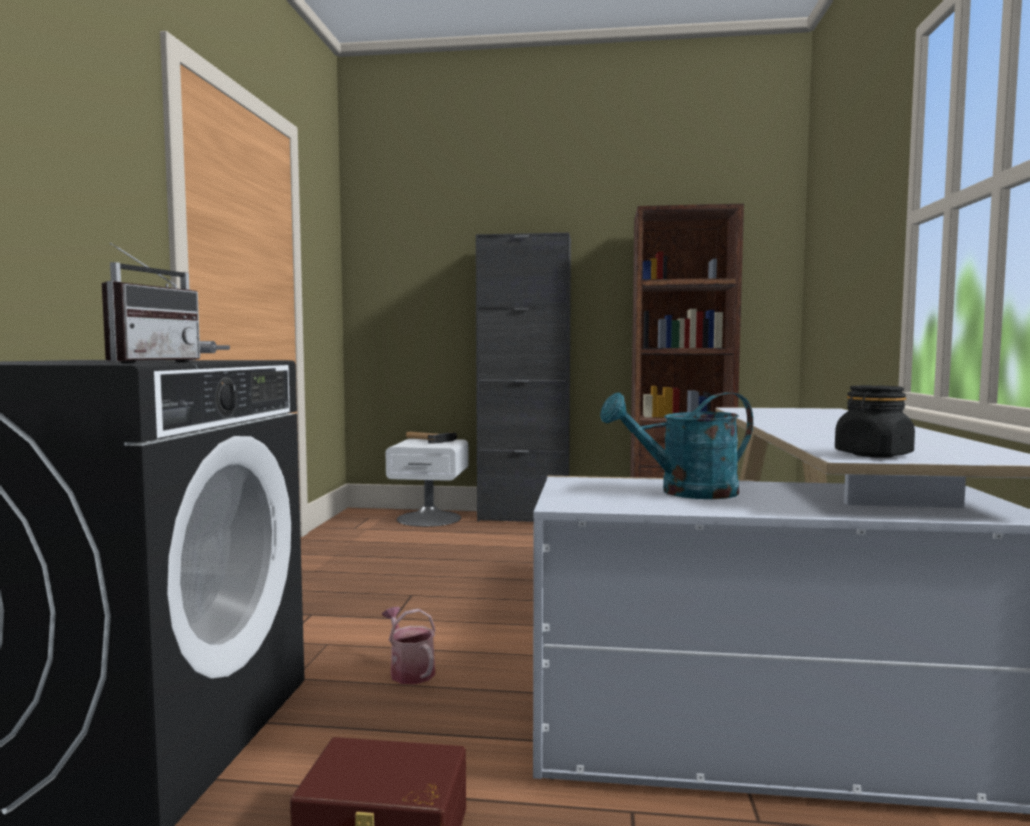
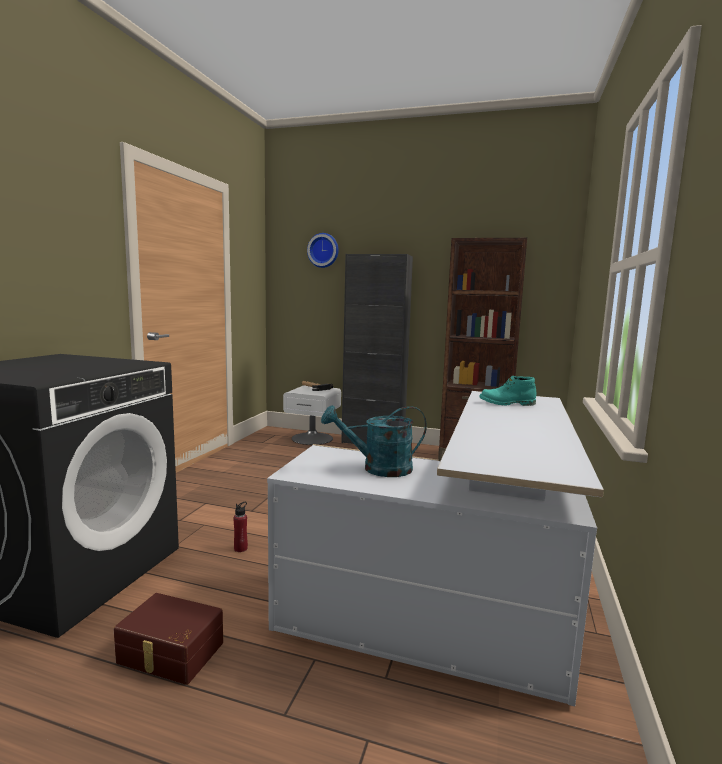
camera: 10 degrees right, 5 degrees up
(147, 362) = (57, 377): radio -> none
(409, 670) = (240, 548): watering can -> red bottle
(434, 234) = (323, 250): none -> wall clock
(787, 414) = (507, 403): none -> turquoise boot
(873, 455) = (479, 462): black jar -> none

